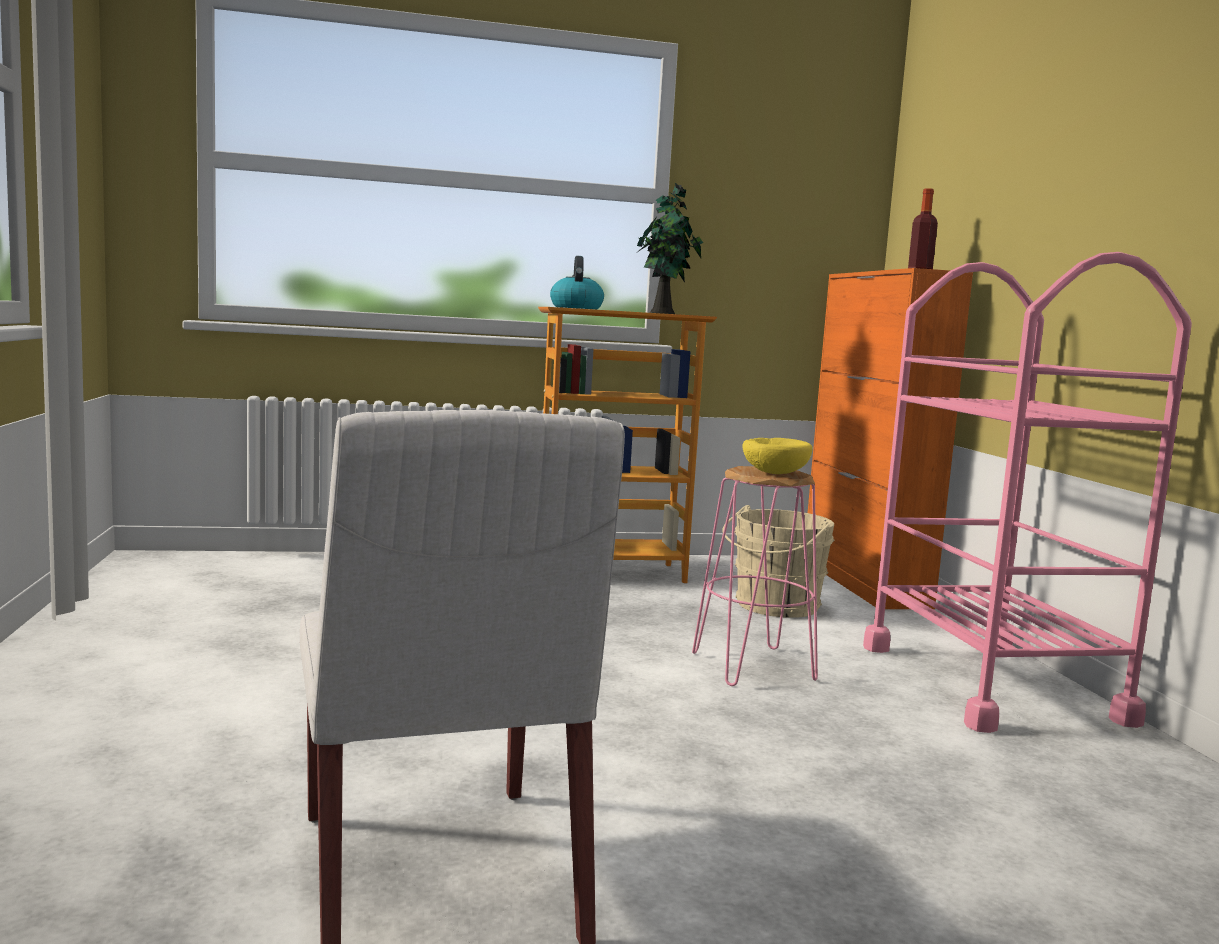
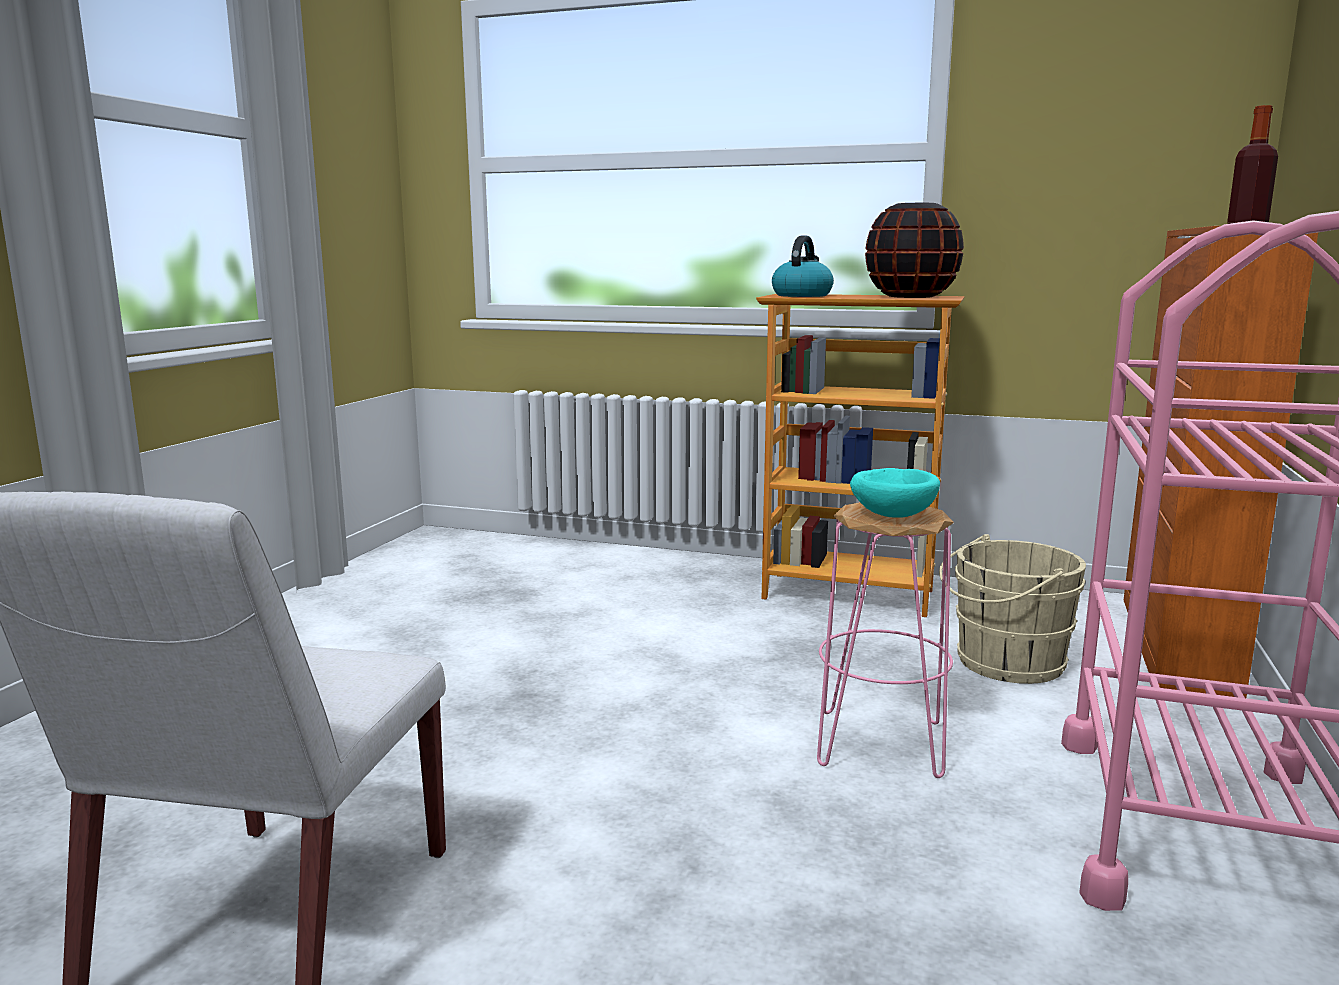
camera: 30 degrees right, 5 degrees up
(664, 313) = (911, 296): potted plant -> black vase
(774, 473) = (893, 515): yellow bowl -> turquoise bowl

